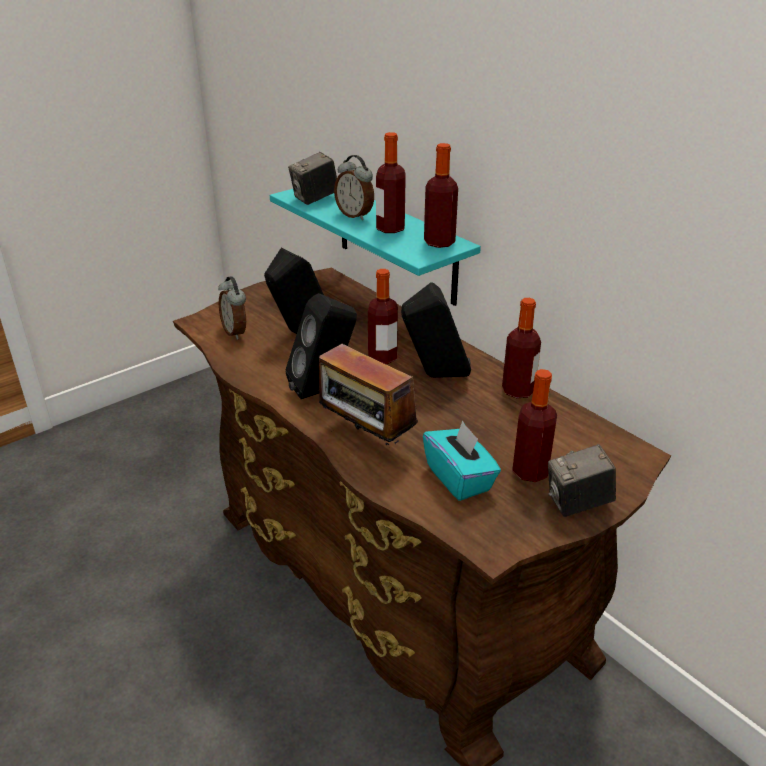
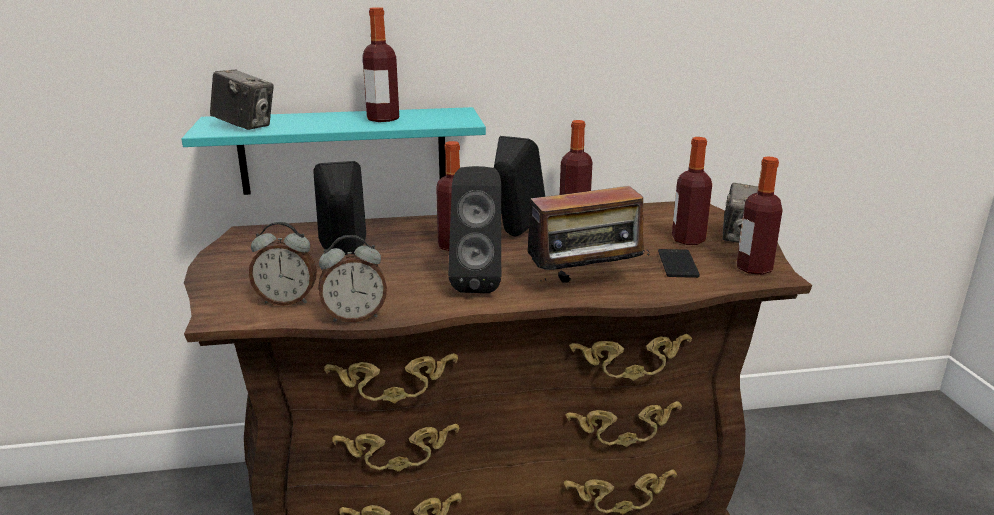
camera: 60 degrees left, 10 degrees down
(315, 199) = (245, 126): camera -> camera turned 60 degrees counterclockwise
(355, 215) = (325, 122): alarm clock -> alarm clock (355, 317)
(439, 242) = (445, 113): bottle -> bottle (754, 268)
(459, 478) = (678, 264): turquoise tissue box -> phone

